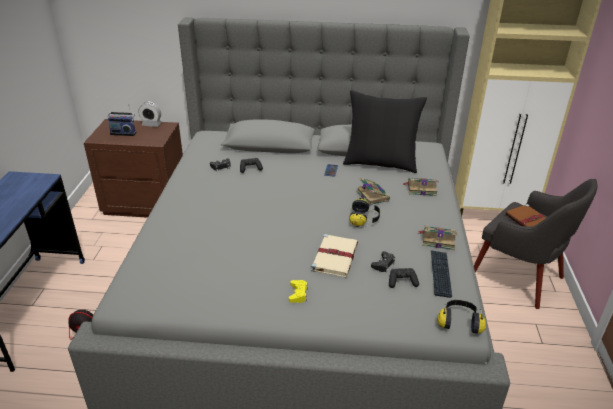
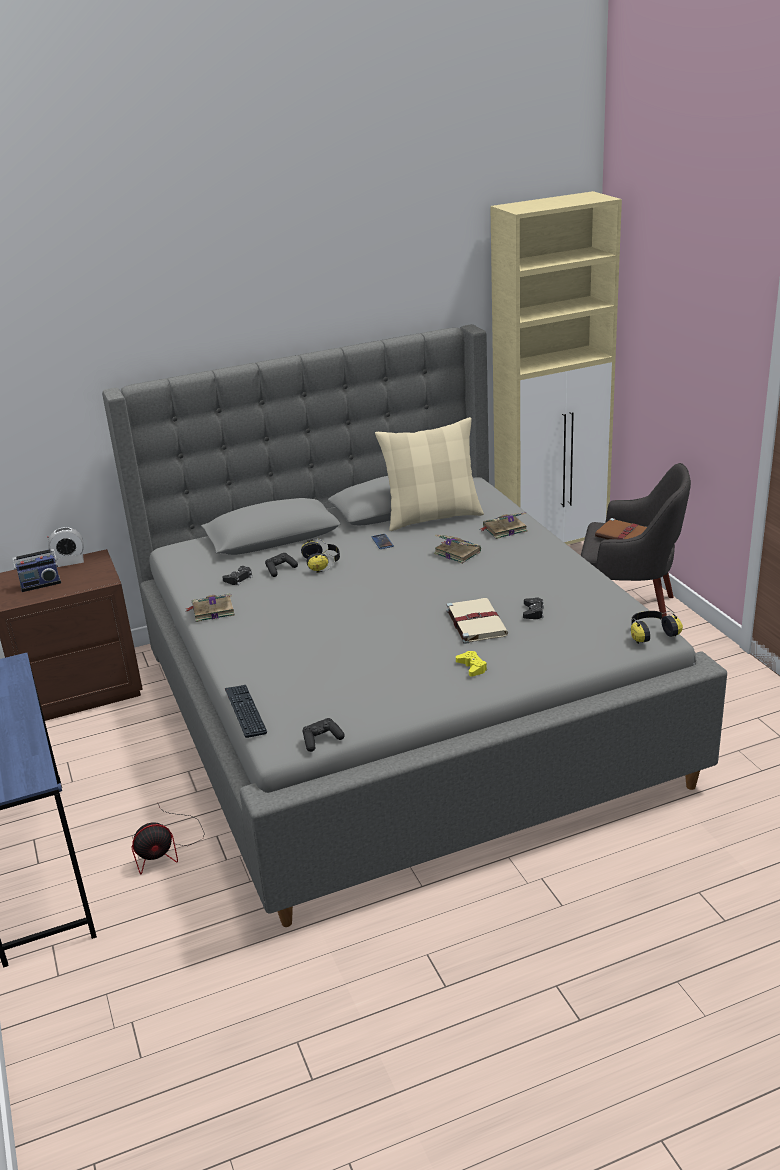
camera: 25 degrees left, 5 degrees down
(364, 219) = (472, 578): headphones -> headphones (322, 563)
(380, 163) = (432, 517): black pillow -> beige pillow
(402, 282) = (566, 620): black game controller -> black game controller (321, 740)
(437, 240) = (567, 572): book -> book (212, 611)
(440, 274) = (597, 601): keyboard -> keyboard (245, 711)

